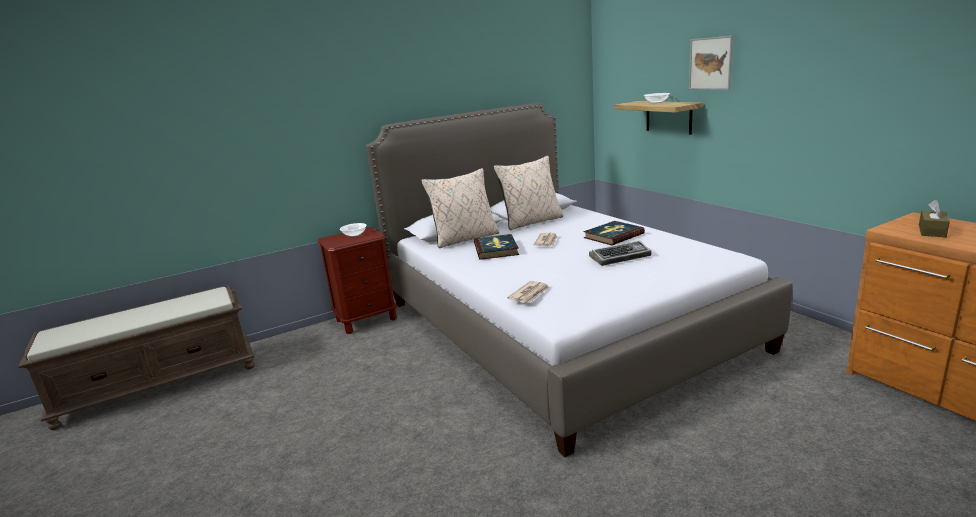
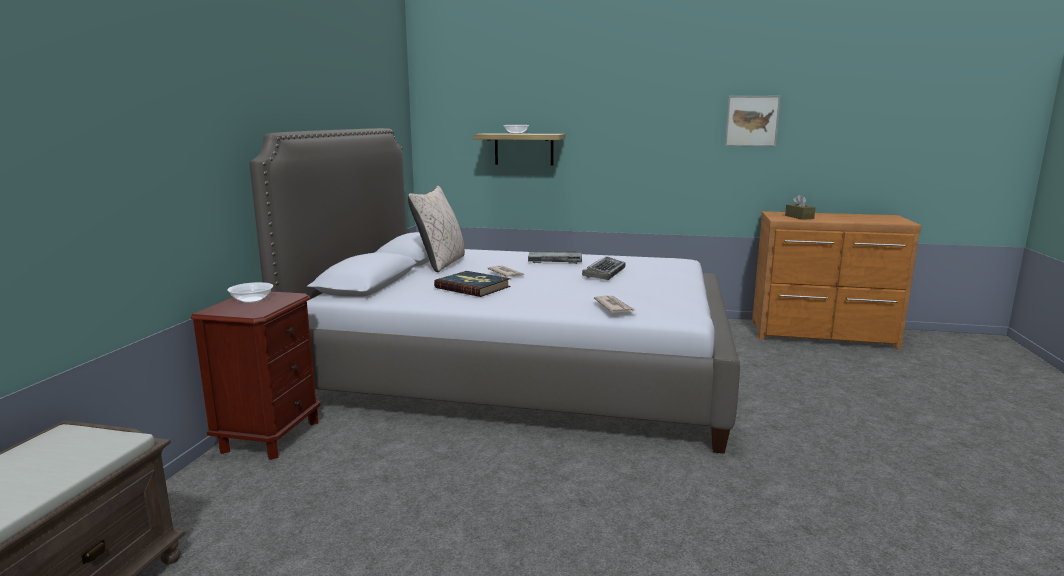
camera: 50 degrees left, 5 degrees down
(465, 239) = (404, 286): beige pillow -> none
(613, 235) = (554, 261): book -> keyboard
(710, 63) = (573, 96): picture -> picture (752, 121)

